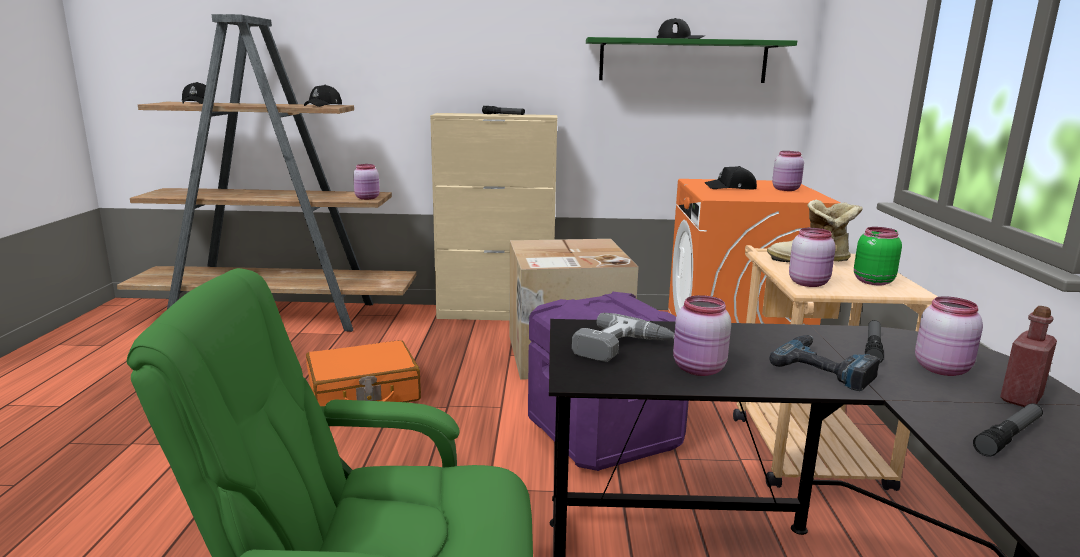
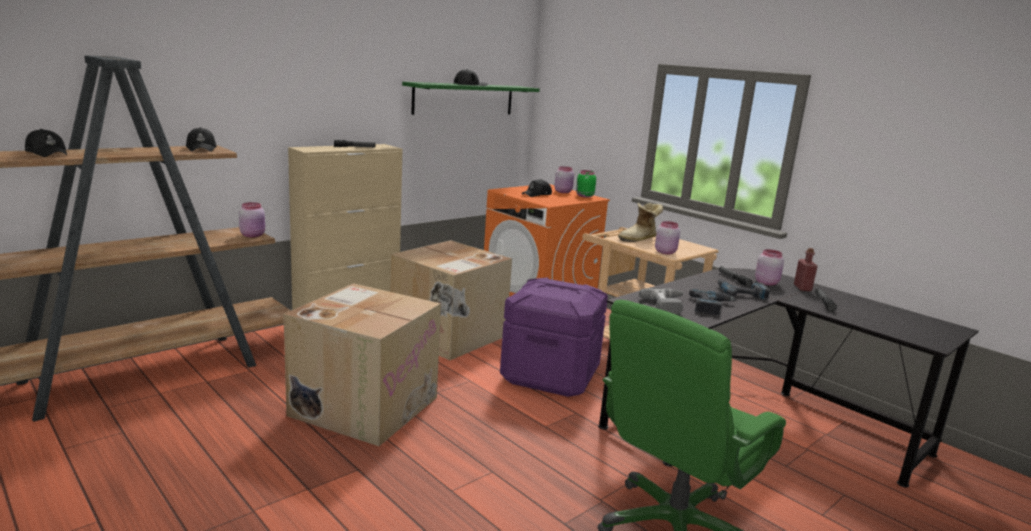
camera: 45 degrees left, 0 degrees up
(363, 393) = (364, 405): orange suitcase -> cardboard box
(698, 369) = (711, 306): pink jar -> power drill
(871, 281) = (682, 246): green jar -> green jar (584, 196)

